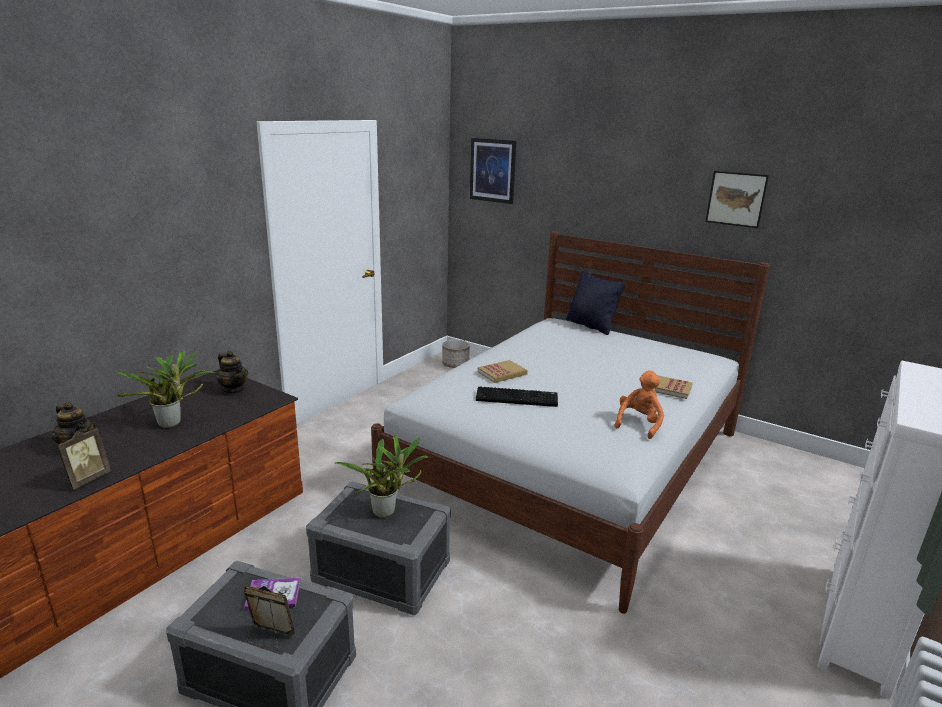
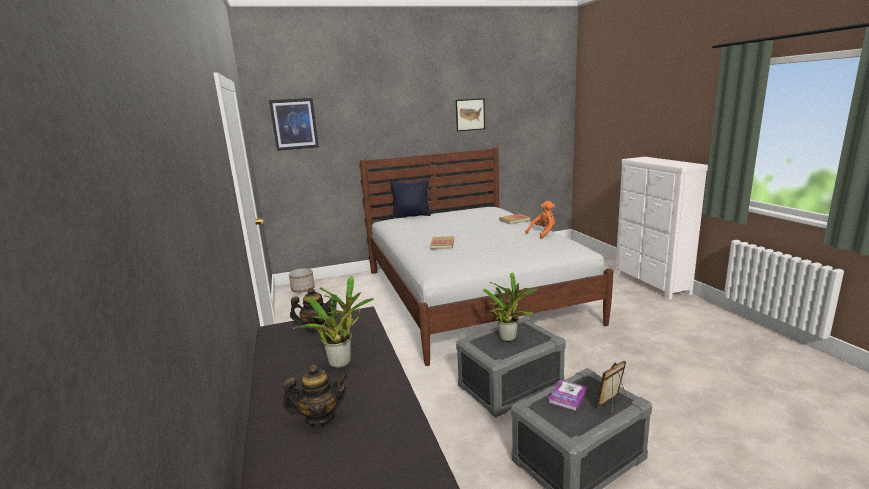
camera: 50 degrees left, 5 degrees down
(87, 479) = (398, 415): picture frame -> none
(517, 397) = (479, 247): keyboard -> none
(639, 424) = (543, 233): orange plush toy -> orange plush toy turned 75 degrees clockwise

